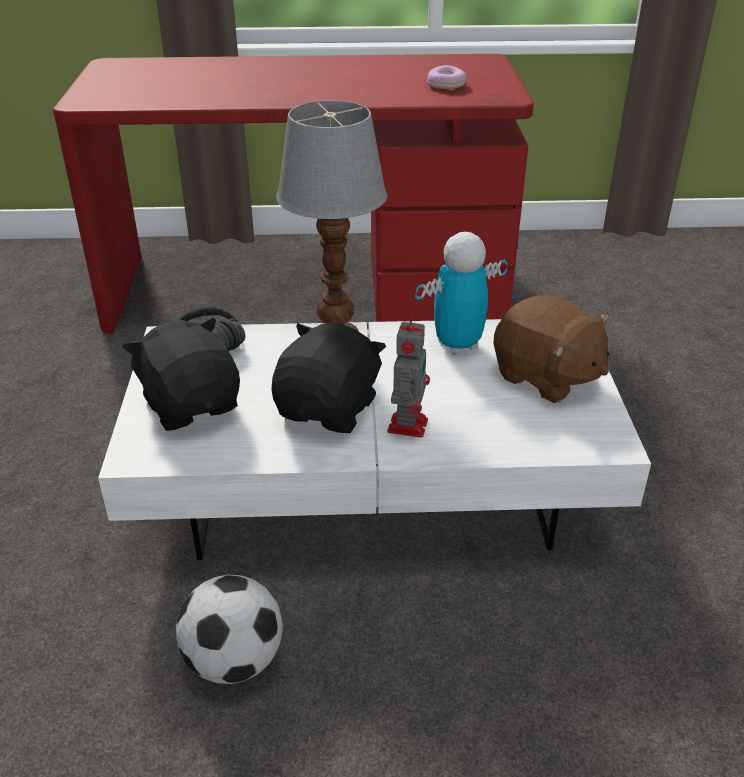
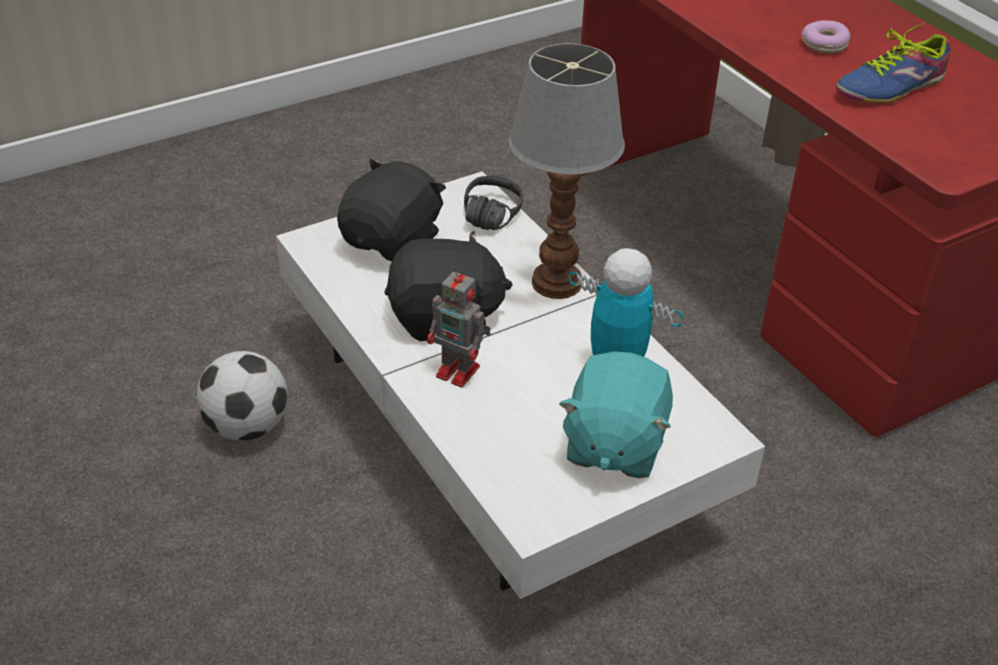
camera: 60 degrees right, 5 degrees up
(395, 83) = (891, 87): none -> shoe
(408, 424) = (460, 372): toy robot -> toy robot turned 45 degrees clockwise
(446, 85) = (930, 121): donut -> donut (824, 45)
(546, 377) = (613, 444): brown plush toy -> turquoise plush toy

